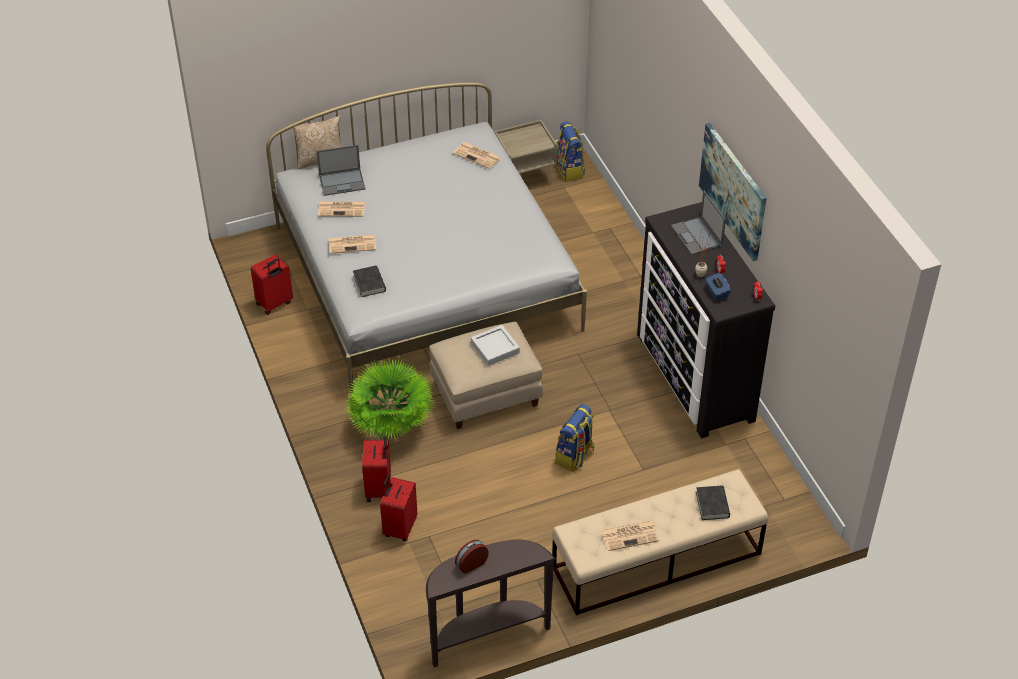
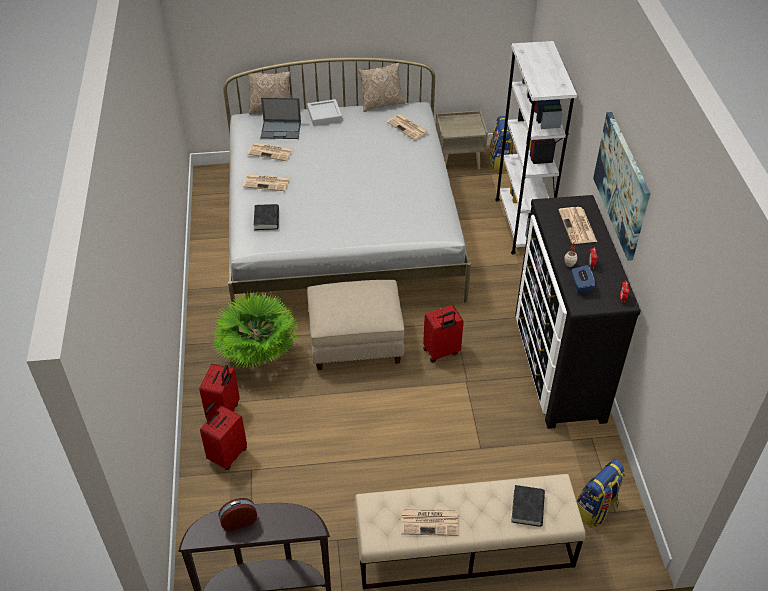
camera: 15 degrees right, 0 degrees up
(274, 304) = (205, 227): red suitcase -> red suitcase (441, 352)
(438, 132) = (381, 103): none -> pillow
(495, 348) = (364, 301): grey tray -> grey tray (324, 115)
(575, 456) = (418, 420): backpack -> backpack (596, 509)
(614, 238) = (521, 224): none -> white bookcase
(697, 236) = (578, 226): laptop -> newspaper

